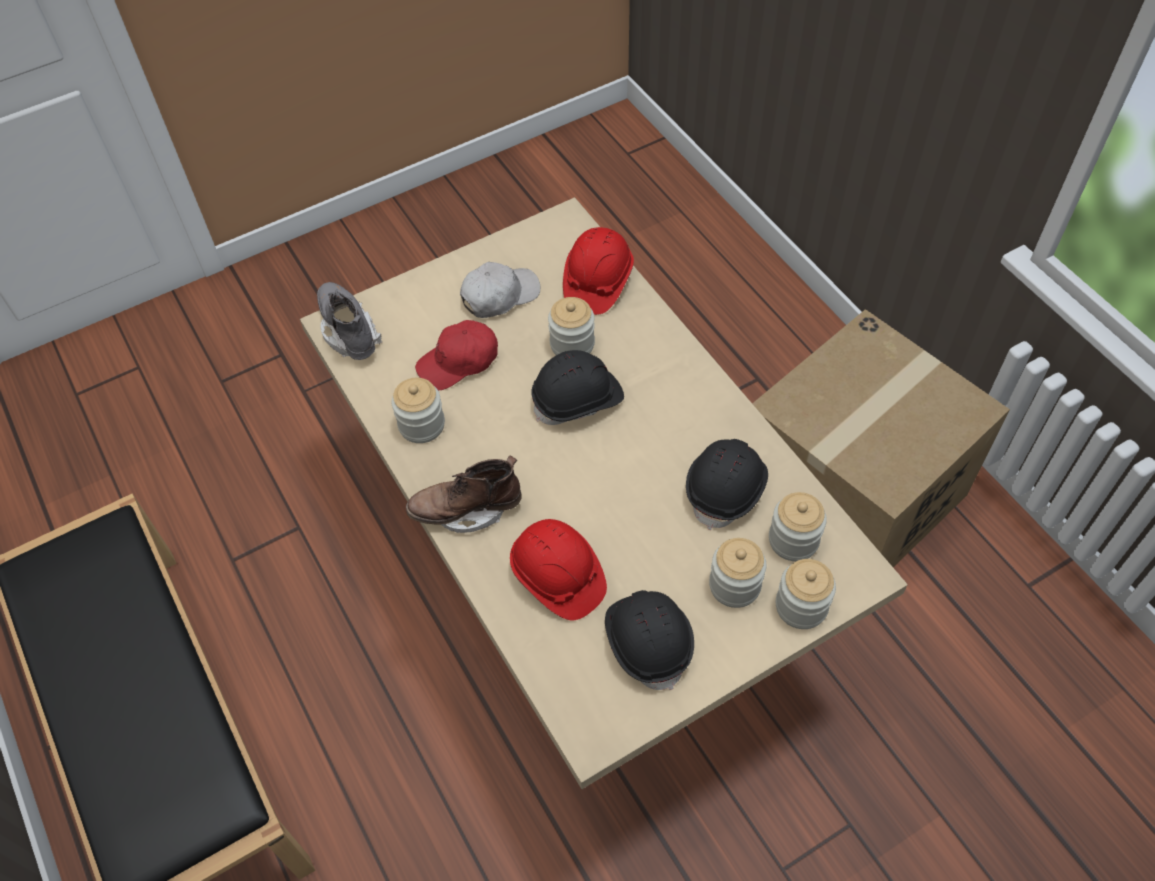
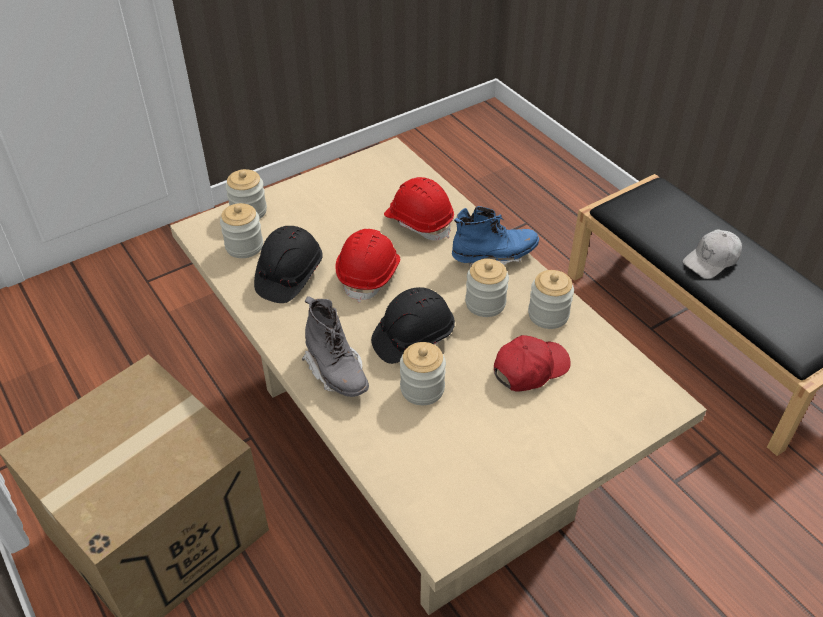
camera: 175 degrees right, 10 degrees down
(349, 332) = (648, 395): grey boot -> grey boot (336, 372)
(467, 510) = (493, 257): brown boot -> blue boot
(499, 295) = (504, 439): white cap -> white cap (711, 260)
(597, 282) = (400, 458): red hard hat -> red hard hat (369, 274)
(648, 641) = (355, 192): black hard hat -> none
(734, 585) = (293, 220): jar -> jar (485, 303)

